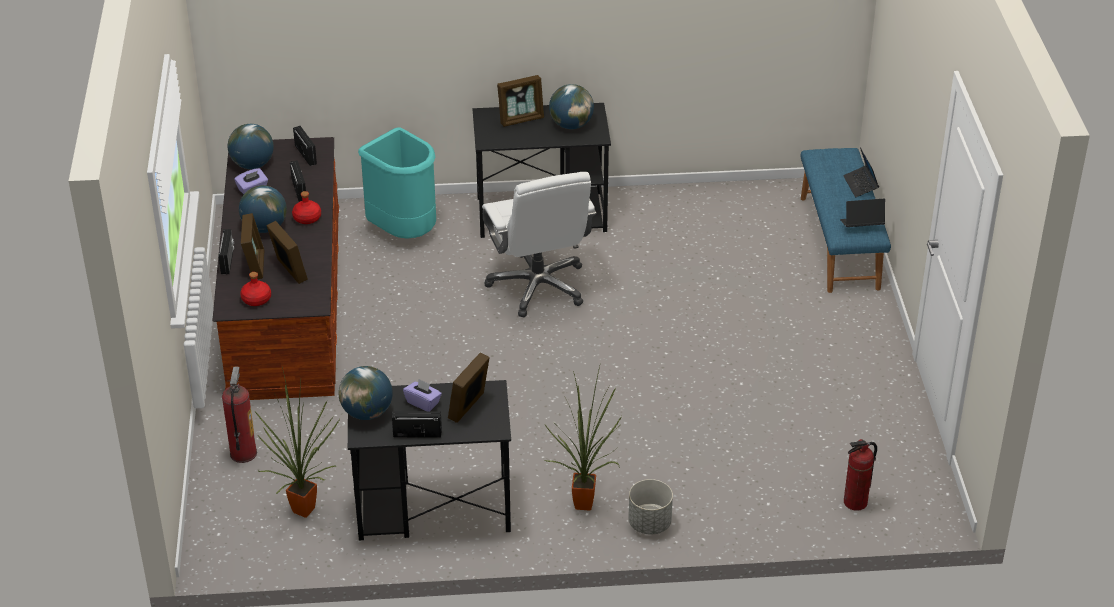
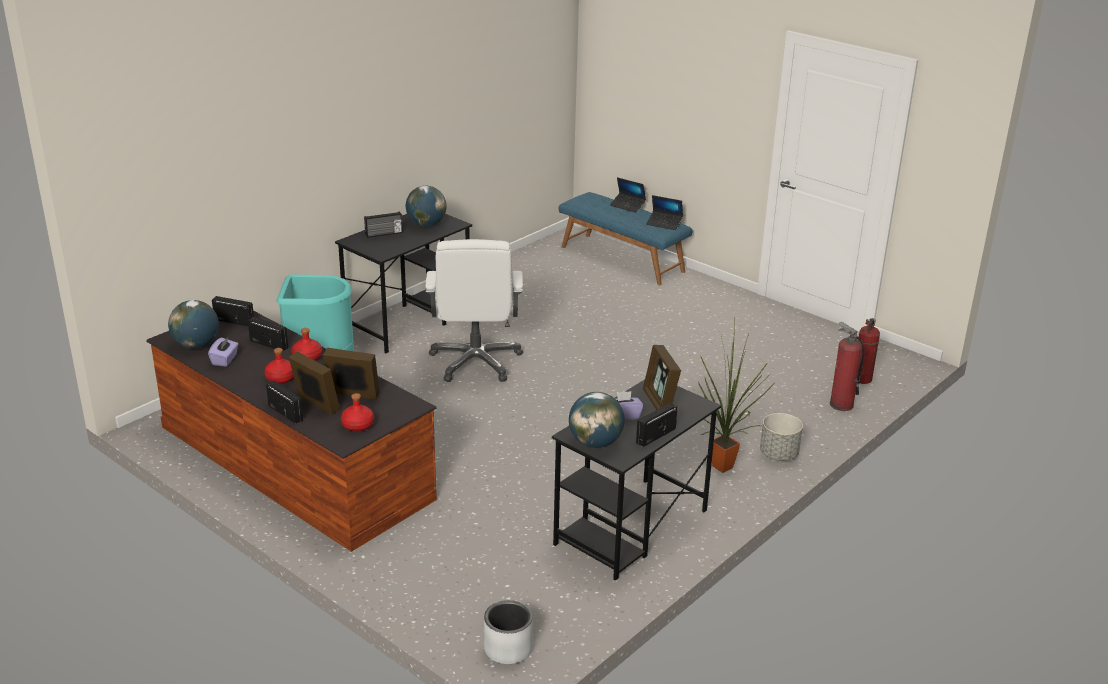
camera: 45 degrees left, 10 degrees down
(220, 539) = (507, 649): none -> grey planter
(243, 453) = (426, 578): fire extinguisher -> fire extinguisher (841, 404)
(265, 228) = (281, 378): globe -> red bottle
(307, 508) = (540, 584): potted plant -> none
(521, 119) = (384, 234): picture frame -> radio
(538, 286) = (476, 362): white office chair -> white office chair turned 60 degrees clockwise
(861, 225) = (664, 223): laptop -> laptop turned 105 degrees counterclockwise

